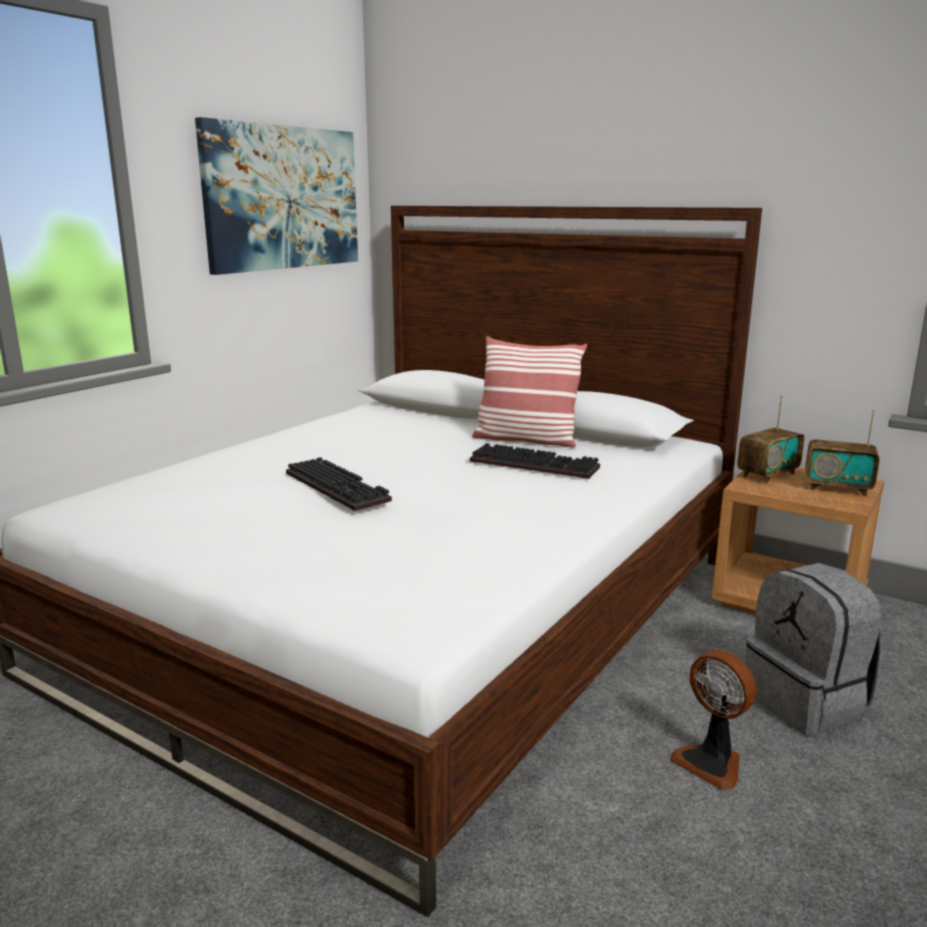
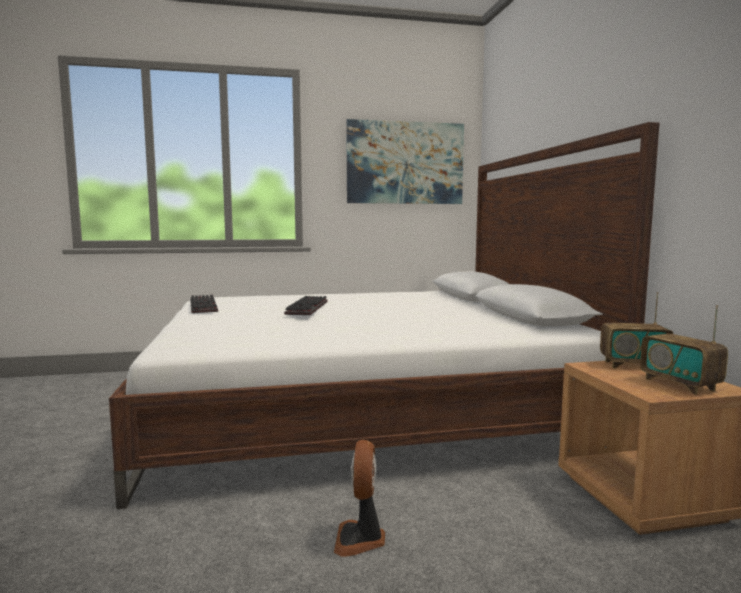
camera: 45 degrees right, 10 degrees down
(526, 439) = (472, 312): pillow -> none
(537, 464) = (435, 319): keyboard -> keyboard (205, 306)
(808, 703) = (506, 553): grey backpack -> none

